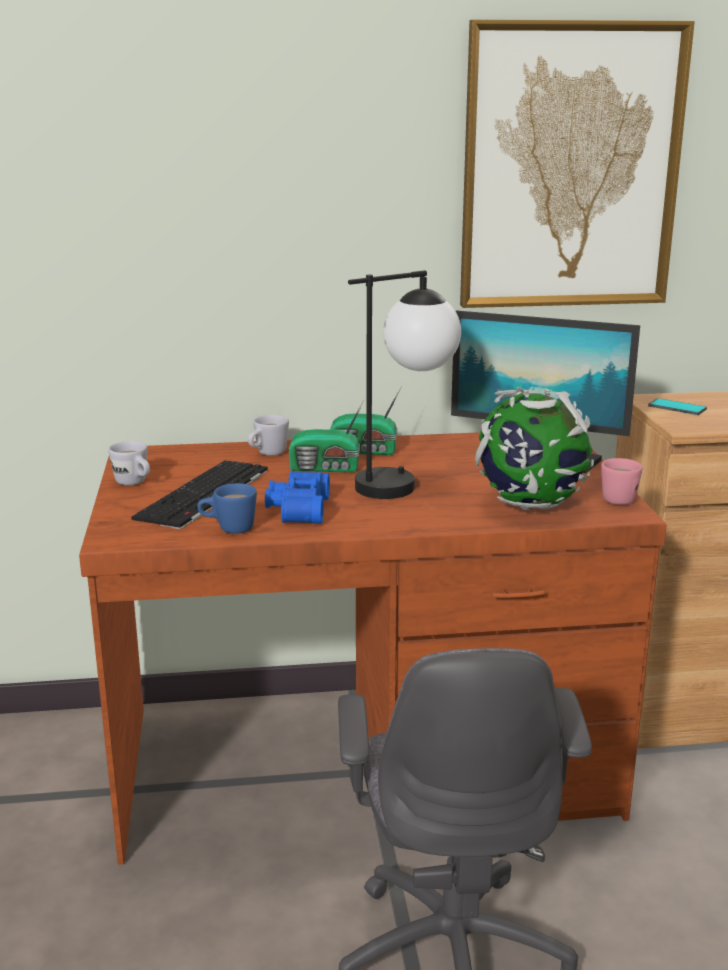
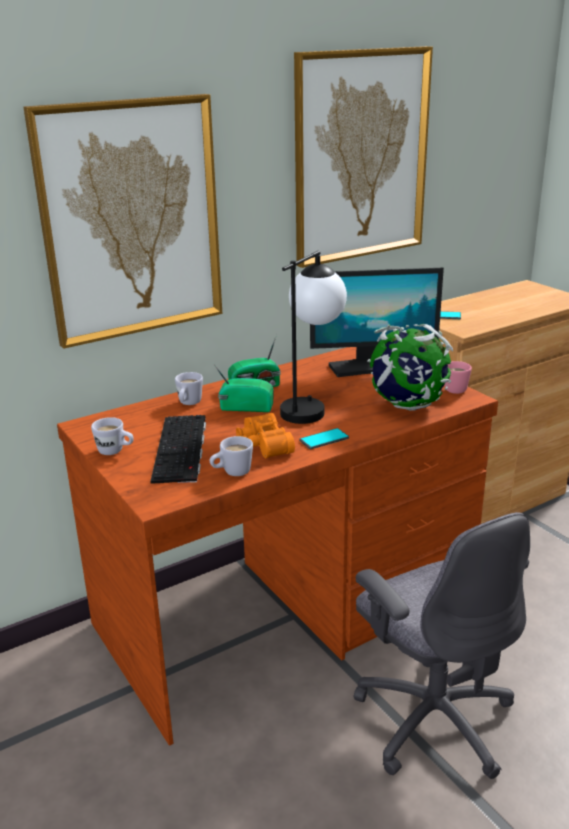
camera: 25 degrees left, 5 degrees up
(227, 215) = (131, 220): none -> picture
(228, 529) = (232, 473): blue mug -> white mug
(297, 509) = (262, 445): blue binoculars -> orange binoculars
(326, 468) = (245, 407): radio -> radio turned 150 degrees counterclockwise
(377, 519) = (324, 439): none -> phone

